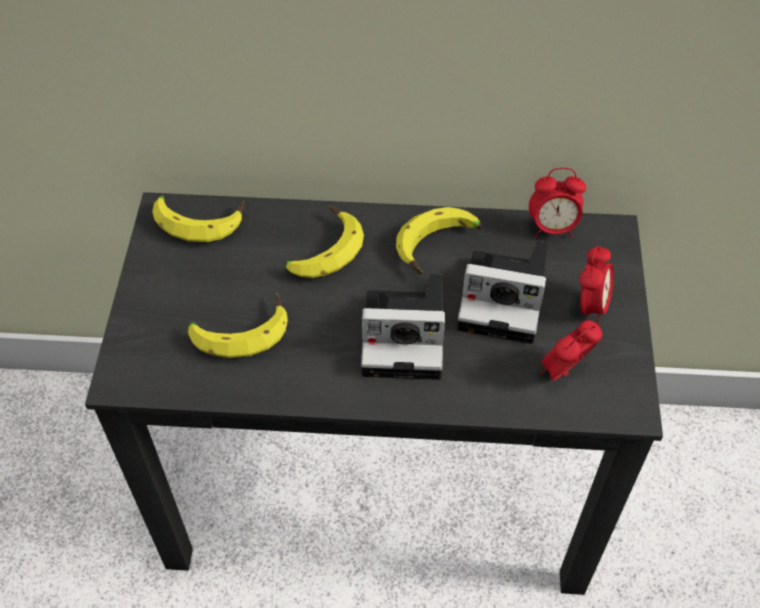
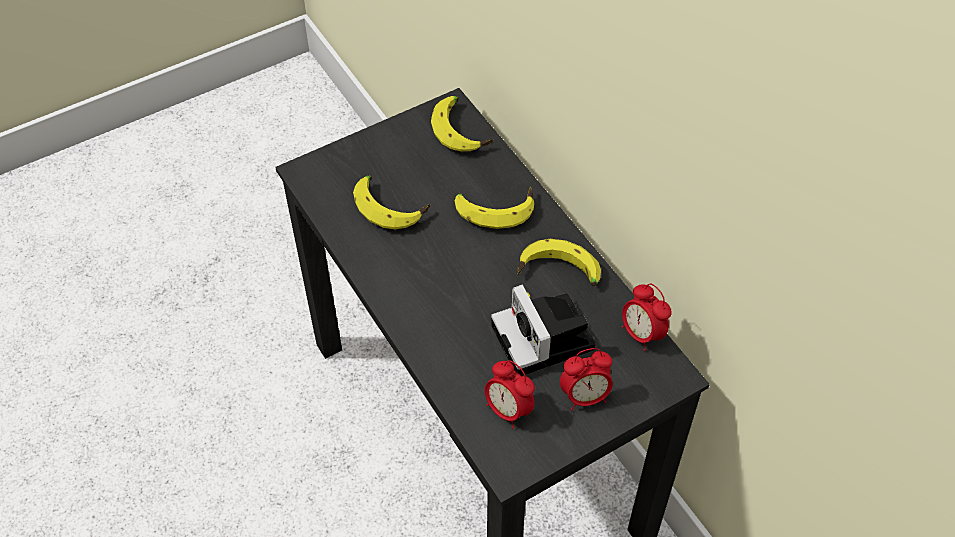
camera: 55 degrees right, 0 degrees up
(407, 336) = (461, 299): camera -> none
(564, 372) = (508, 410): alarm clock -> alarm clock turned 150 degrees counterclockwise

